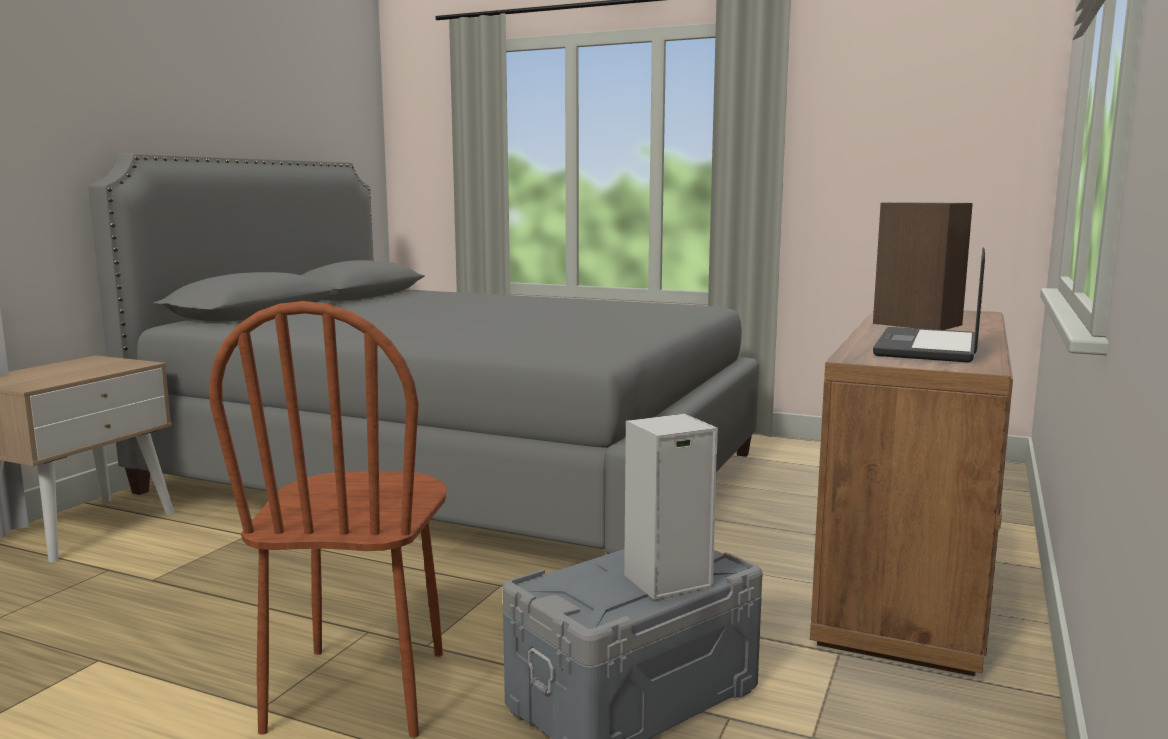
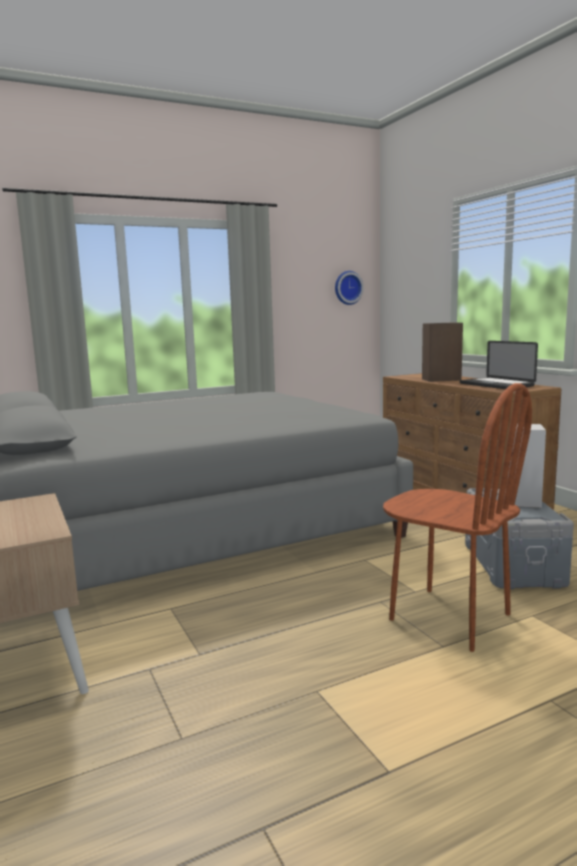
camera: 50 degrees left, 0 degrees up
(972, 129) = (347, 288): none -> wall clock

